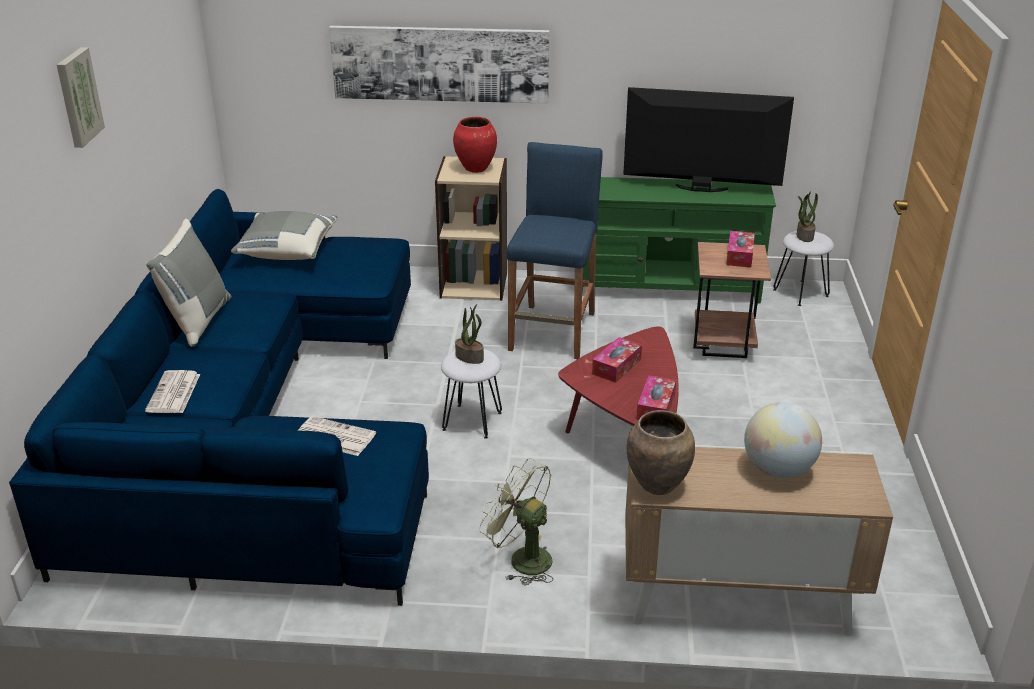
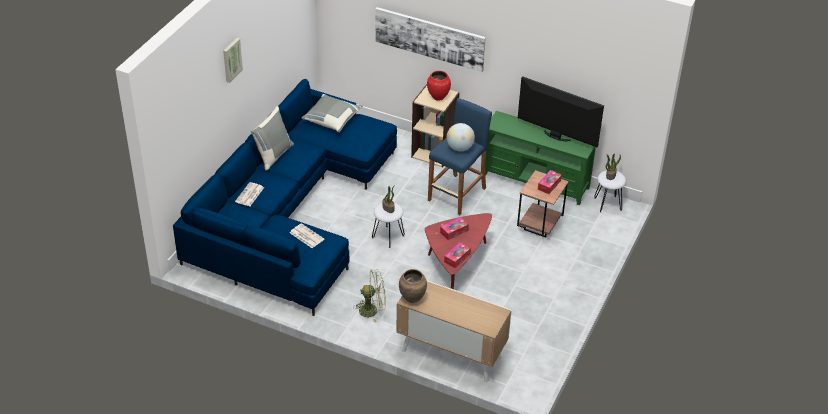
camera: 20 degrees right, 10 degrees up
(522, 558) = (372, 310): green fan -> green fan turned 120 degrees clockwise
(778, 470) = (465, 305): globe -> globe (460, 148)

